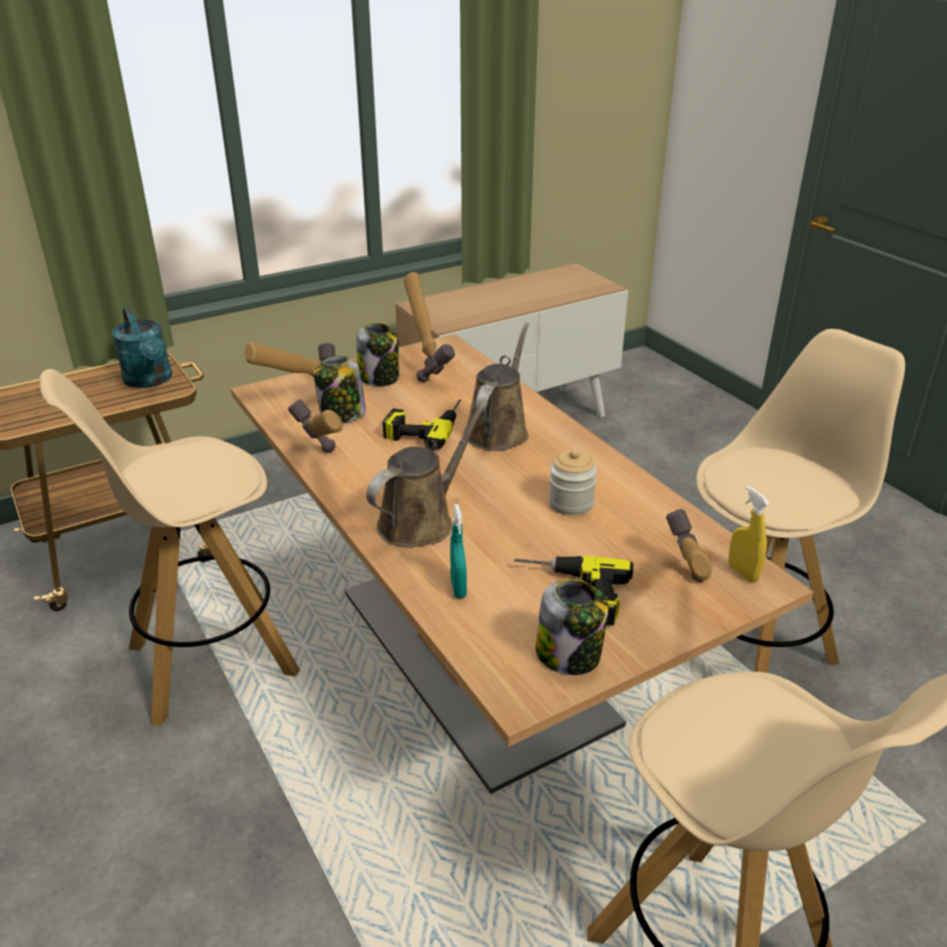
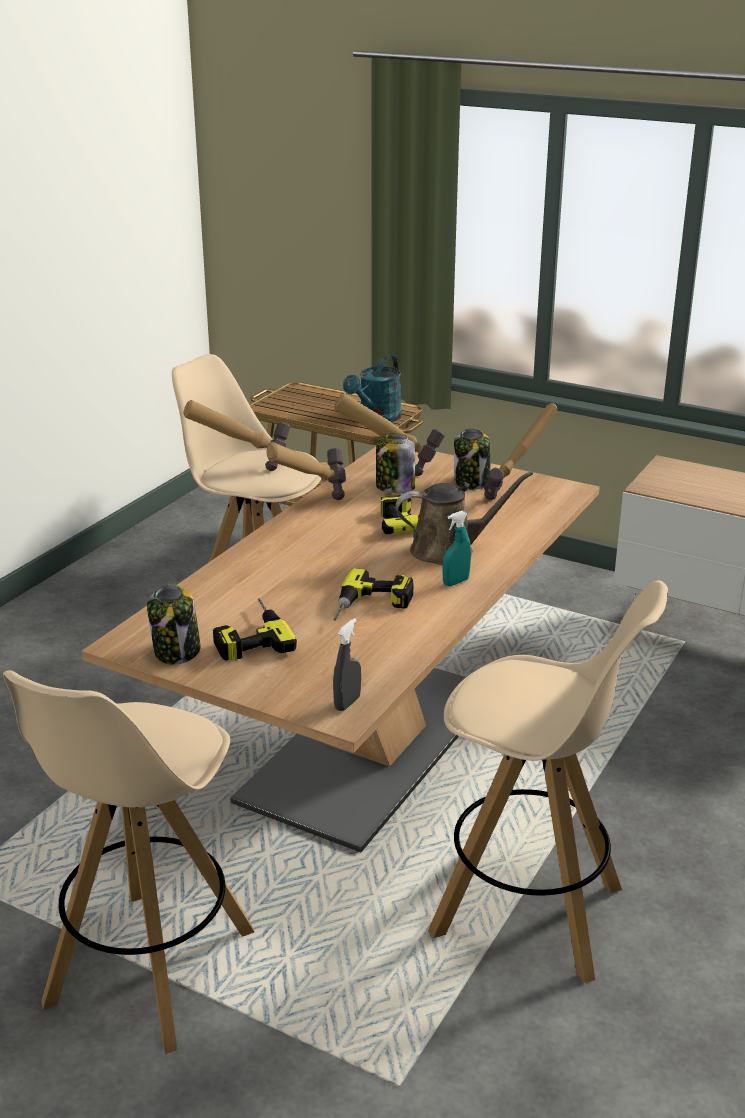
camera: 60 degrees right, 5 degrees down
(421, 521) = (283, 558): brown watering can -> none
(458, 588) = (216, 593): turquoise spray bottle -> turquoise spray bottle (455, 582)
(571, 503) = (371, 607): jar -> power drill
(677, 604) = (275, 682): hammer -> hammer (241, 469)
(742, 573) = (347, 703): yellow spray bottle -> grey spray bottle

